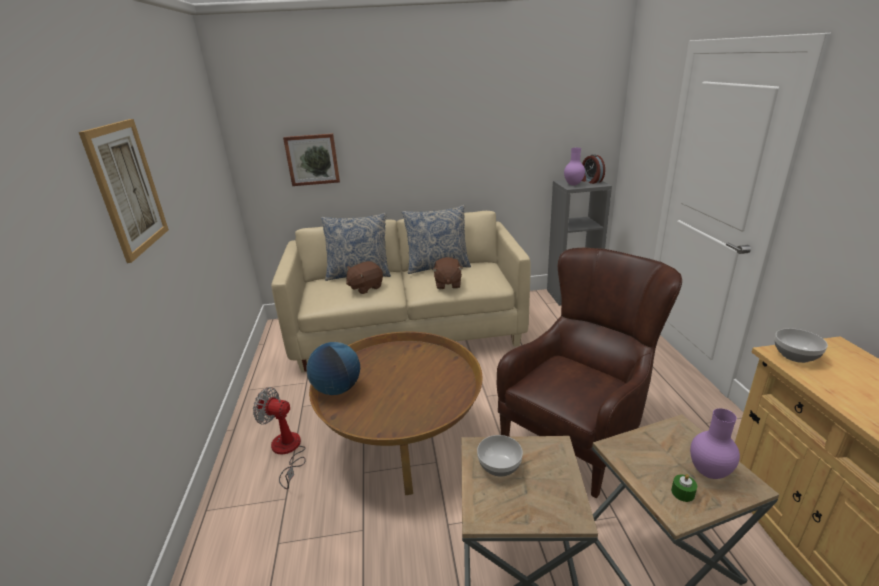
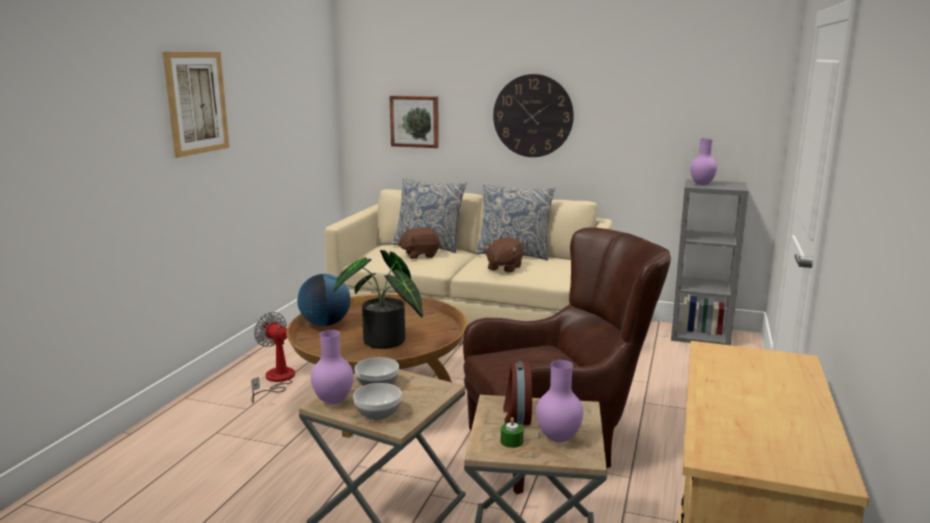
camera: 25 degrees right, 10 degrees down
(416, 395) = (385, 343): none -> potted plant
(425, 142) = (533, 116): none -> wall clock
(484, 508) = (332, 401): none -> purple vase
(590, 181) = (730, 184): alarm clock -> alarm clock (516, 415)
(794, 355) = (725, 354): bowl -> bowl (378, 413)

